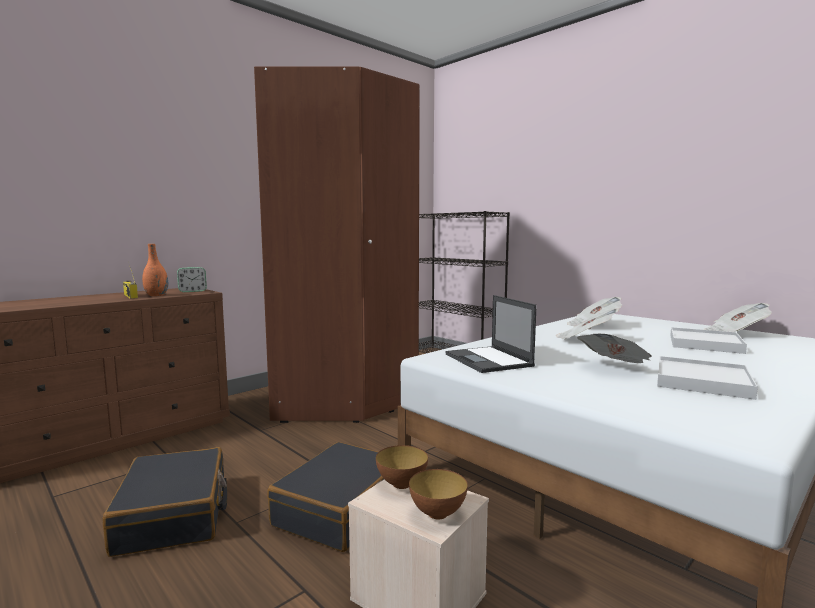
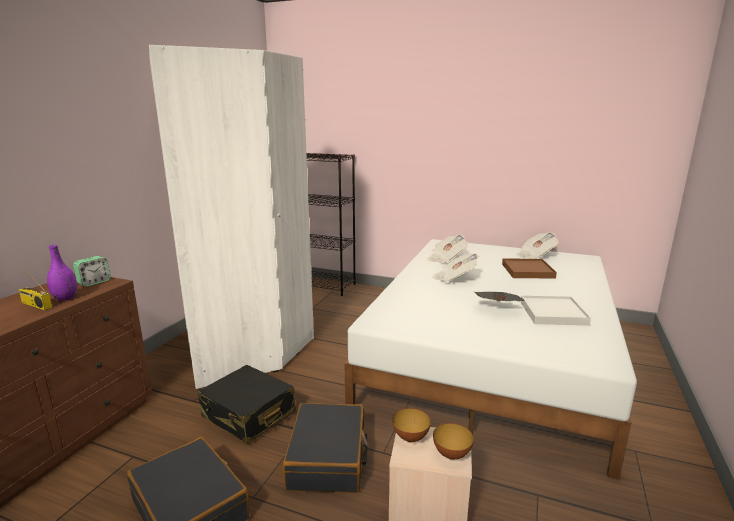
camera: 25 degrees left, 10 degrees up
(156, 295) = (65, 298): orange vase -> purple vase
(297, 452) = (248, 415): none -> black suitcase
(350, 396) = (249, 344): brown wardrobe -> white wardrobe
(489, 360) = (413, 316): laptop -> none
(704, 344) = (527, 271): white tray -> brown tray

